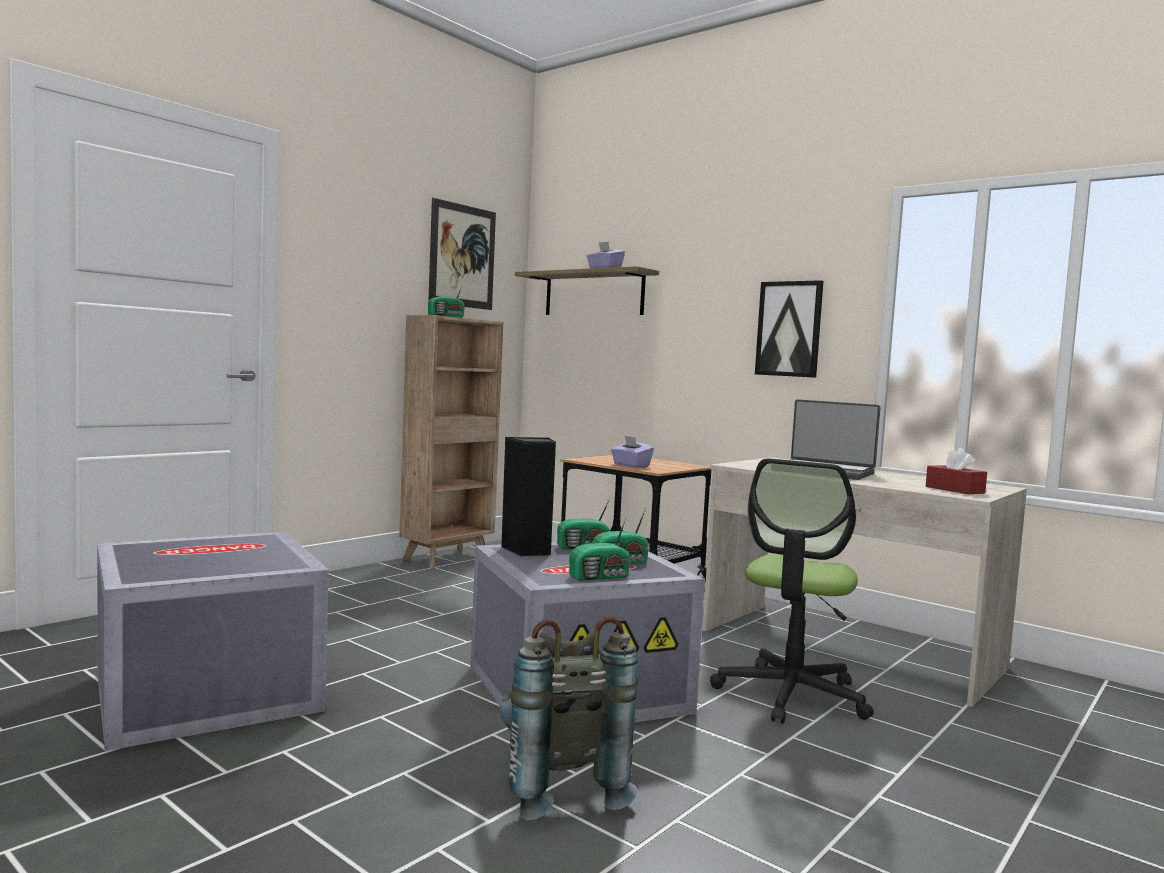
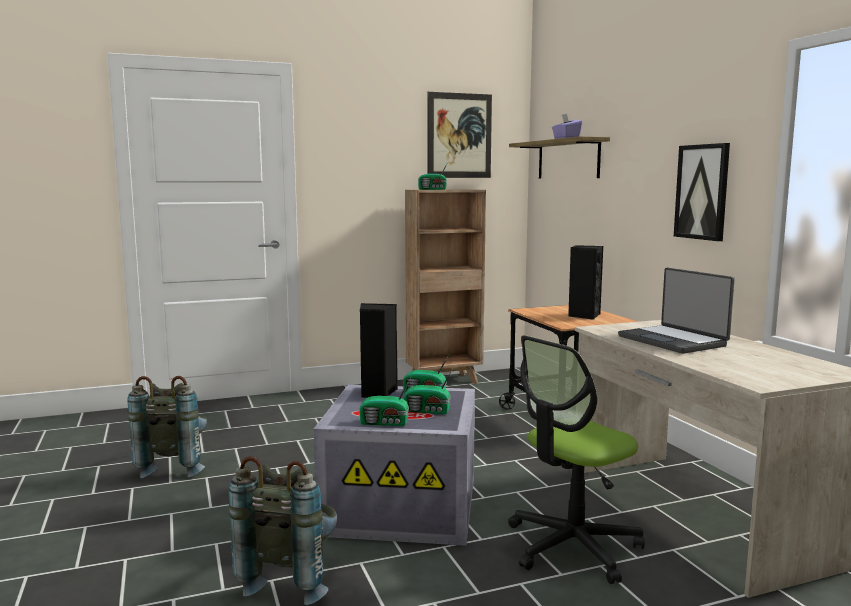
camera: 30 degrees right, 5 degrees up
(204, 694) = (175, 466): grey storage box -> grey backpack
(630, 465) = (555, 319): purple tissue box -> none
(650, 463) = (584, 315): none -> black speaker
(954, 490) = (765, 373): red tissue box -> none

